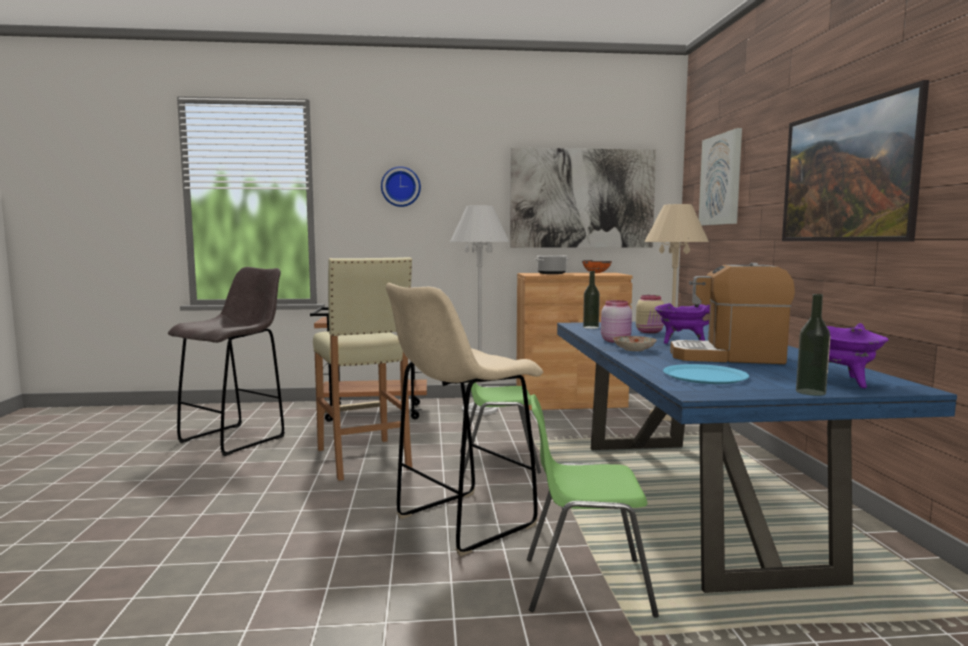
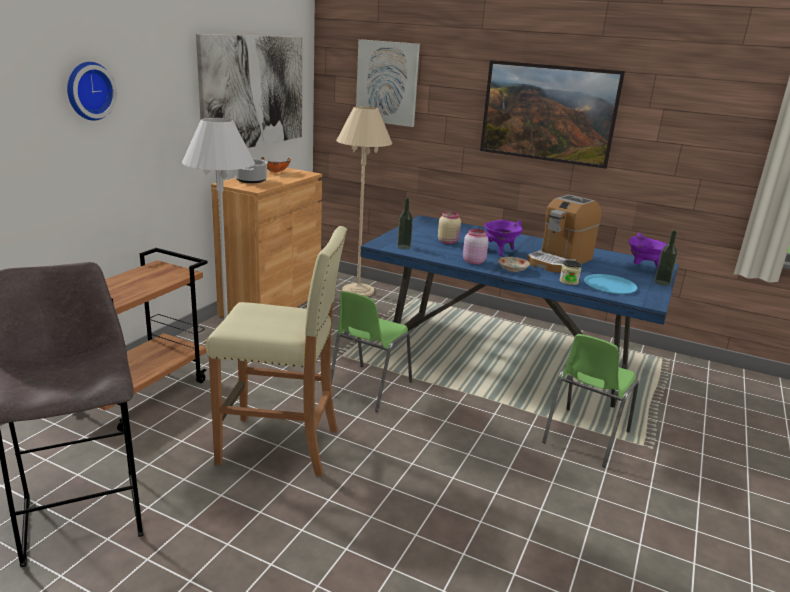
camera: 60 degrees left, 15 degrees up
(462, 522) = (468, 446): beige stool -> none
(661, 364) = (569, 281): none -> jar

